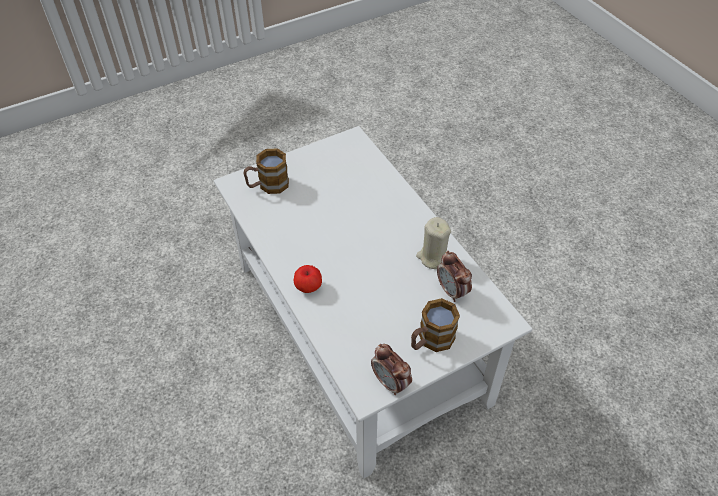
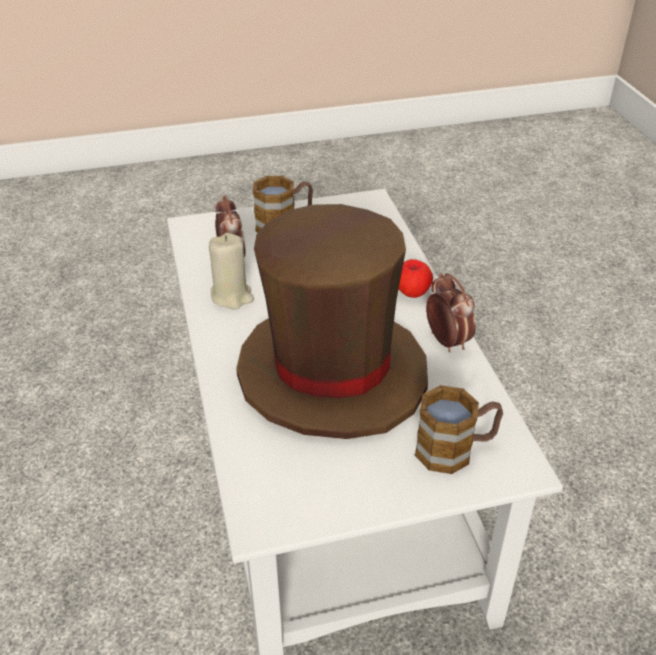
camera: 165 degrees left, 10 degrees down
(345, 215) = (332, 372): none -> brown hat
(390, 383) = (343, 203): alarm clock -> alarm clock (446, 341)

